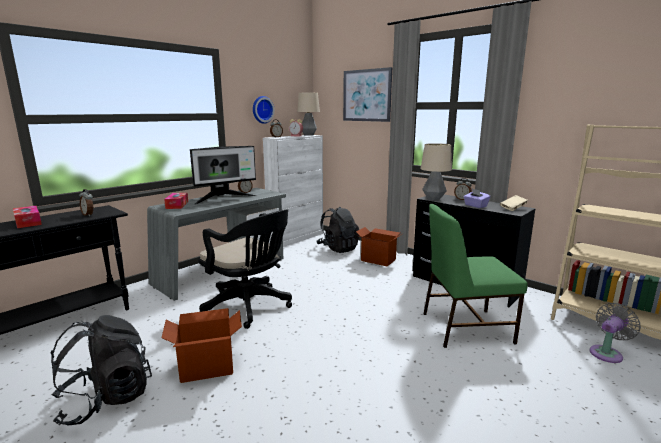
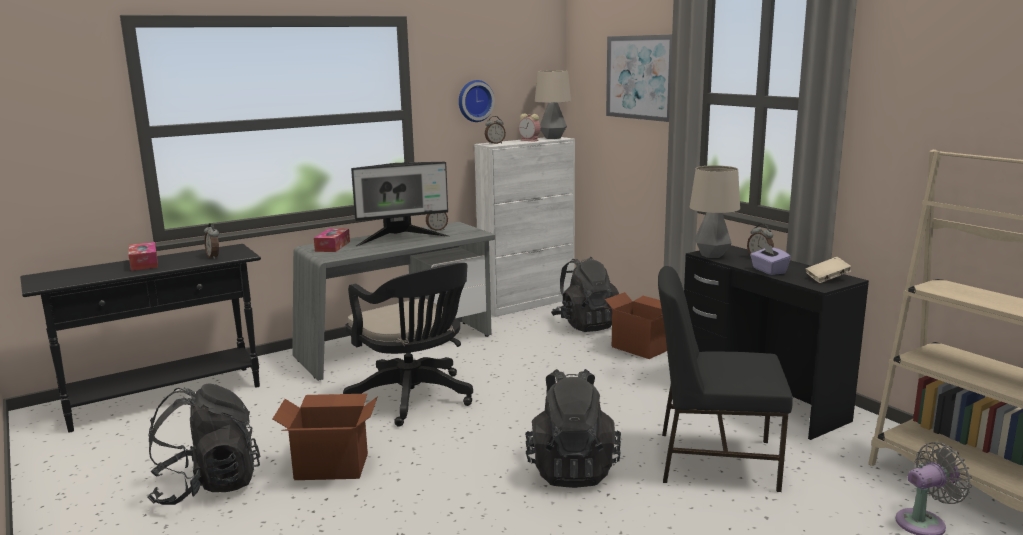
camera: 15 degrees right, 0 degrees up
(381, 345) = (572, 469): none -> black backpack
(464, 327) = (714, 460): green chair -> black chair

